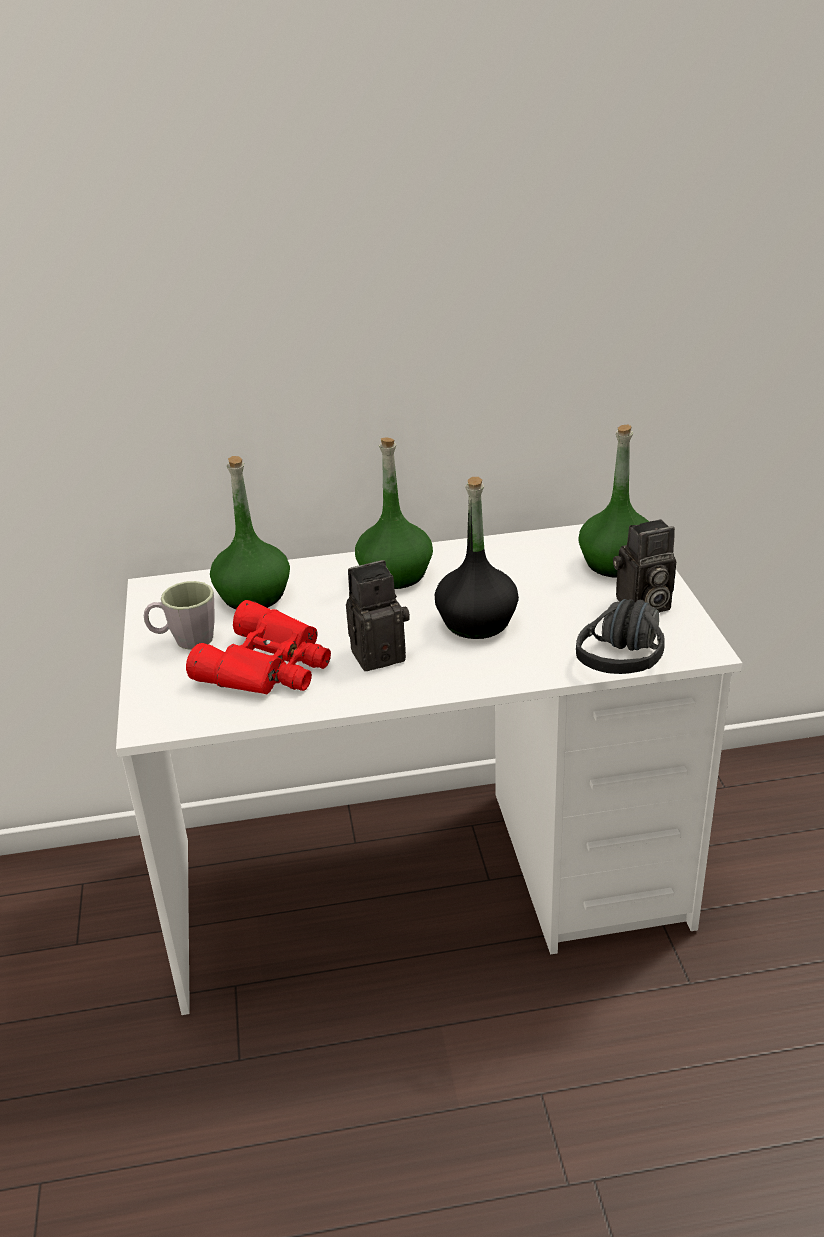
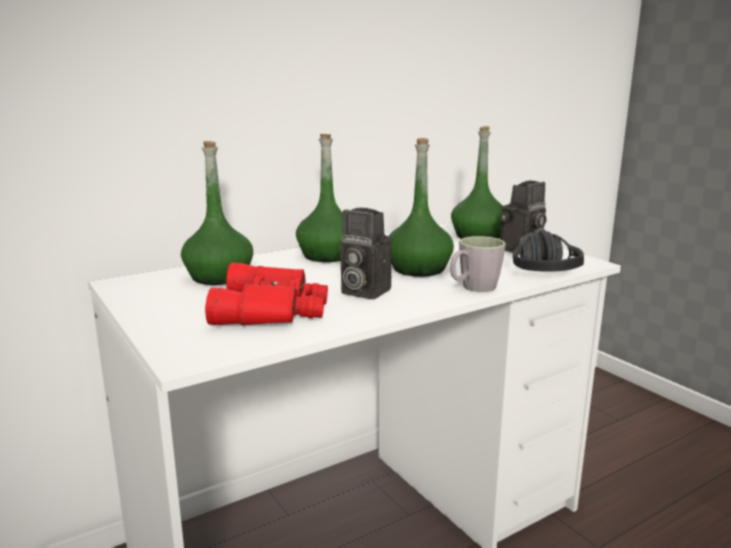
camera: 25 degrees left, 15 degrees down
(185, 640) = (177, 306): grey mug -> grey mug (473, 288)
(379, 653) = (362, 291): camera -> camera turned 105 degrees counterclockwise
(477, 622) = (419, 269): black bottle -> green bottle

